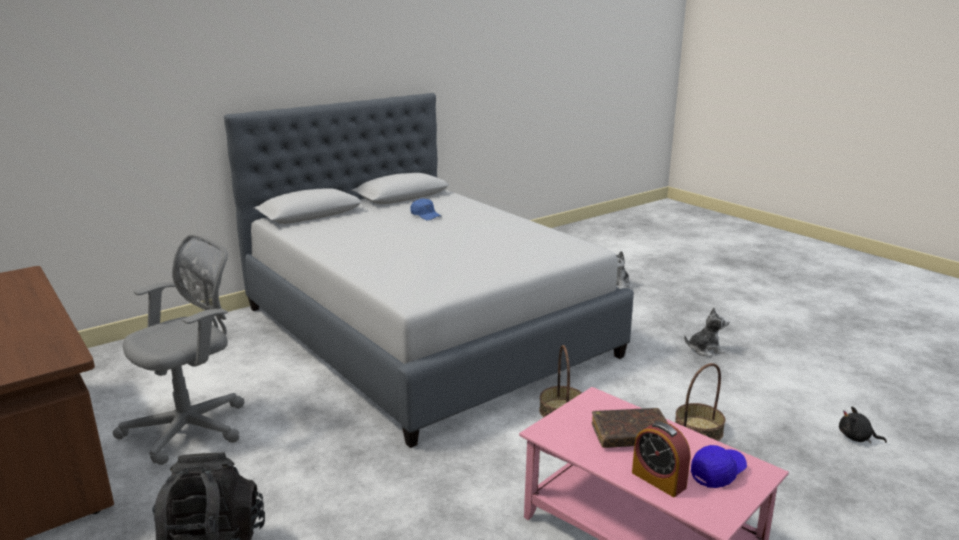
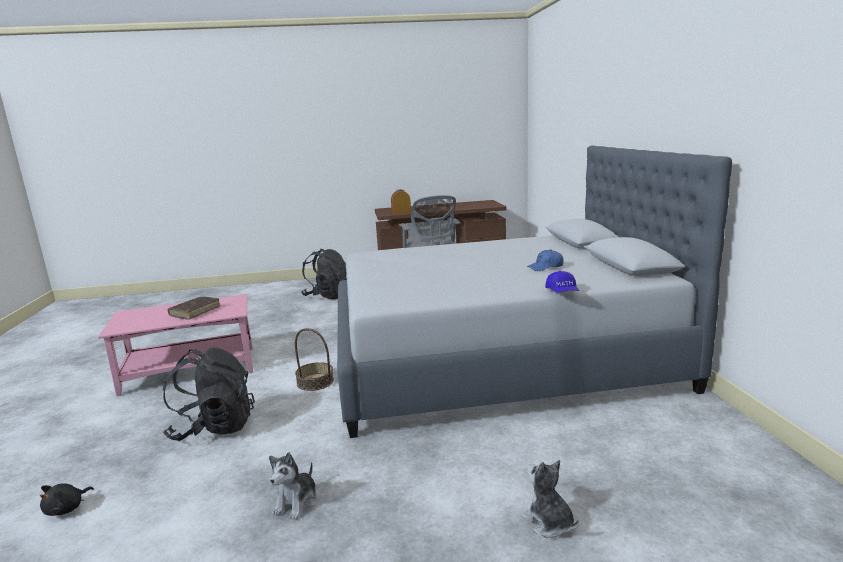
camera: 120 degrees right, 5 degrees down
(658, 480) = (162, 309): alarm clock -> alarm clock (401, 212)
(698, 430) = (214, 427): basket -> black backpack
(717, 473) = (136, 321): blue cap -> blue cap (562, 292)
(856, 438) = (67, 509): black plush toy -> black plush toy turned 150 degrees clockwise

